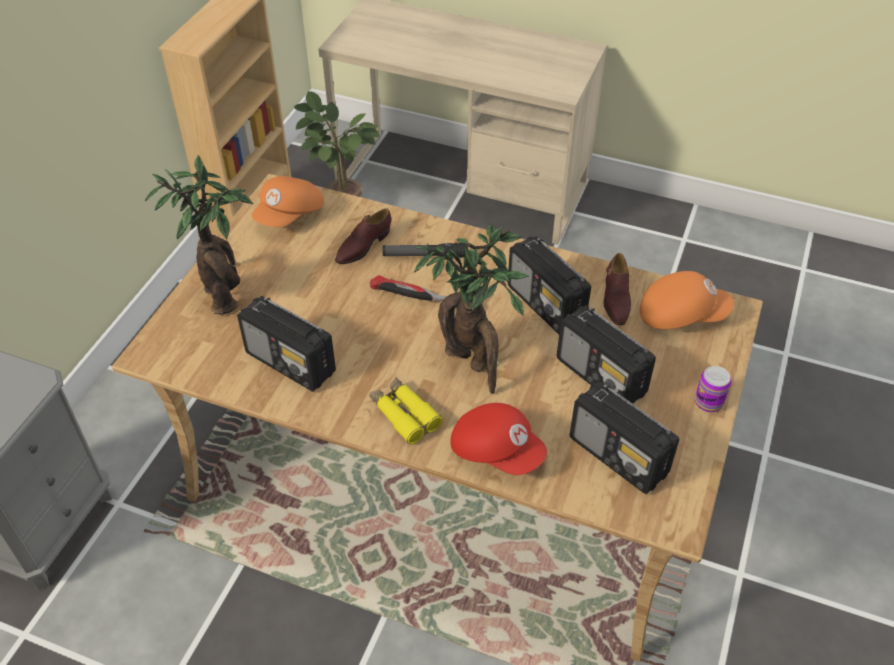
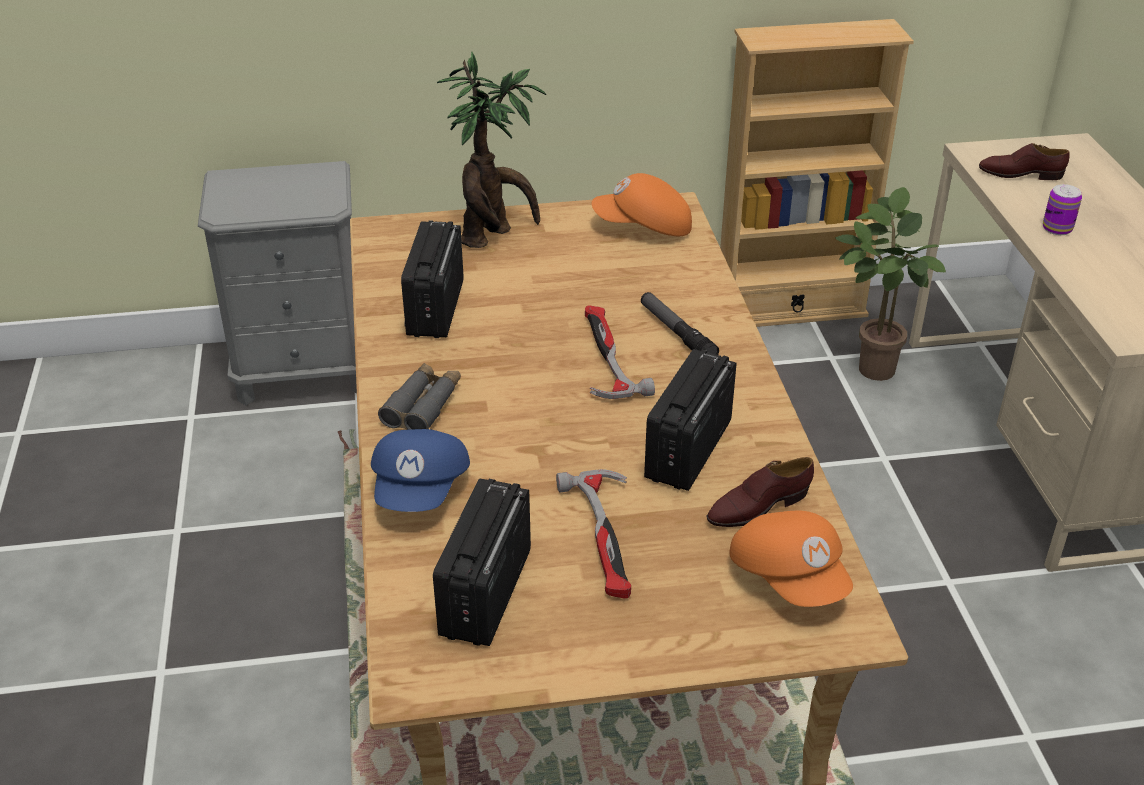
camera: 60 degrees right, 10 degrees down
(363, 246) = (647, 288): brown shoe -> brown shoe (1020, 174)
(404, 414) = (423, 406): yellow binoculars -> grey binoculars
(472, 362) = (540, 426): potted plant -> none
(497, 450) = (421, 490): red cap -> blue cap
(601, 377) = (606, 537): radio -> hammer
(708, 402) = (646, 653): can -> can (1057, 228)

